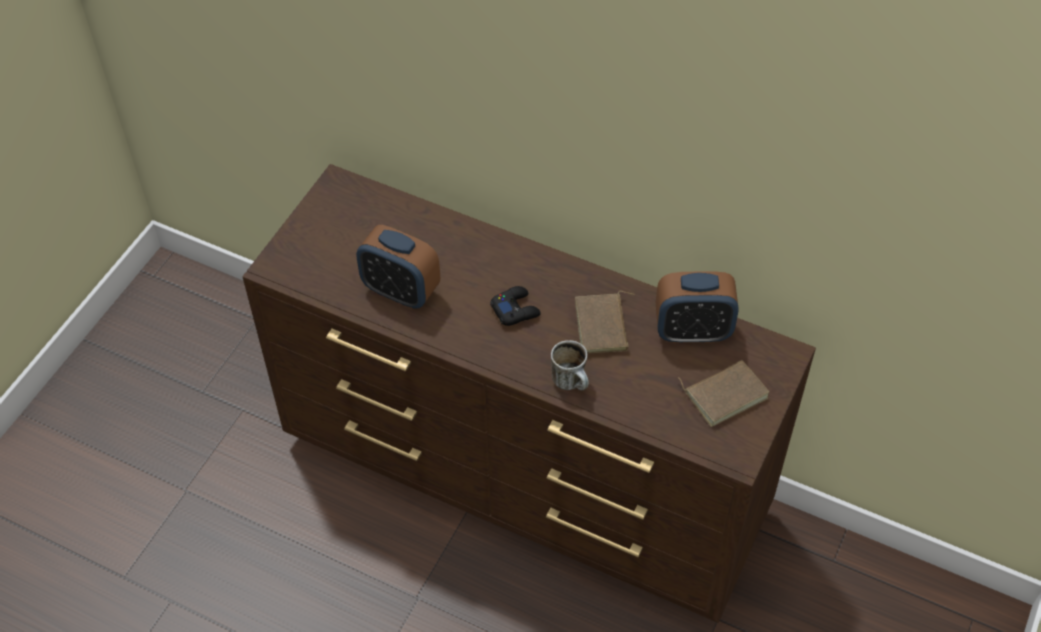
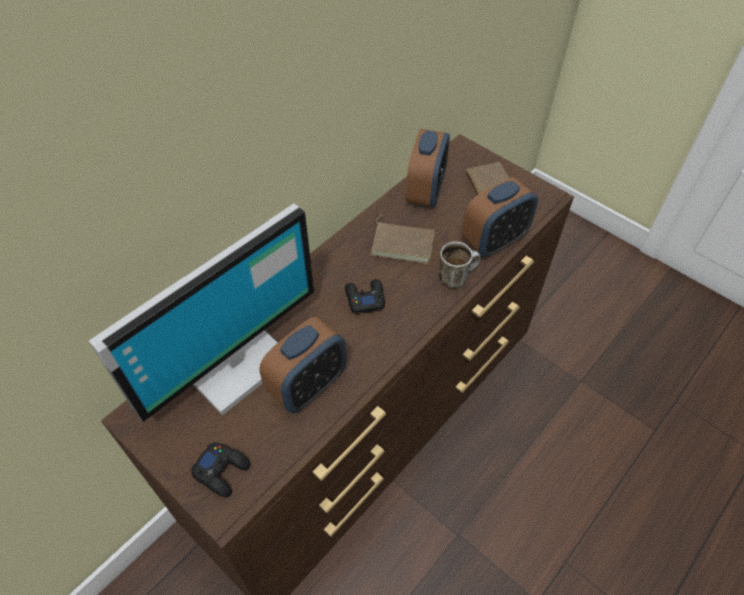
camera: 75 degrees left, 0 degrees up
(304, 256) = (222, 471): none -> black game controller
(409, 231) = (234, 362): none -> monitor
(639, 410) = (494, 241): none -> alarm clock

